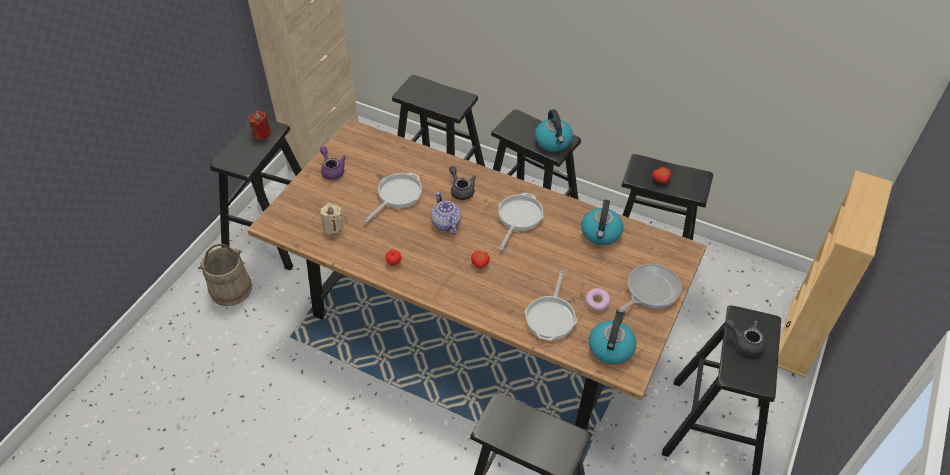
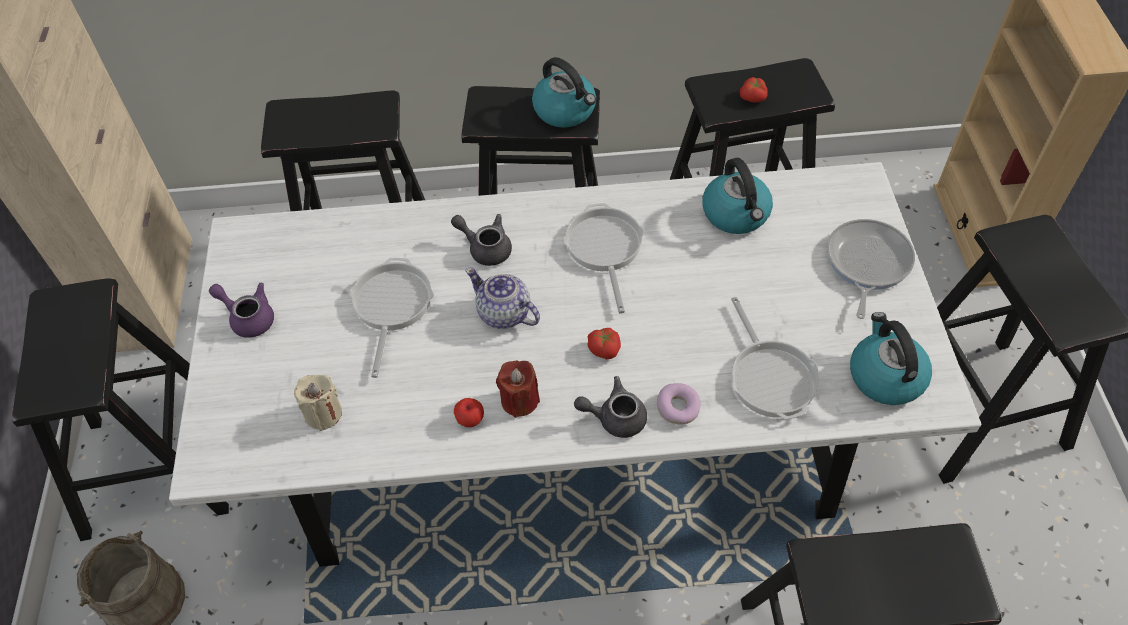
camera: 30 degrees left, 5 degrees up
(262, 133) = (73, 314): red candle -> red candle (519, 400)
(474, 321) = (569, 436): brown dining table -> white dining table
(597, 302) = (813, 319): donut -> donut (678, 408)
(744, 342) = (1039, 272): grey teapot -> grey teapot (614, 417)

